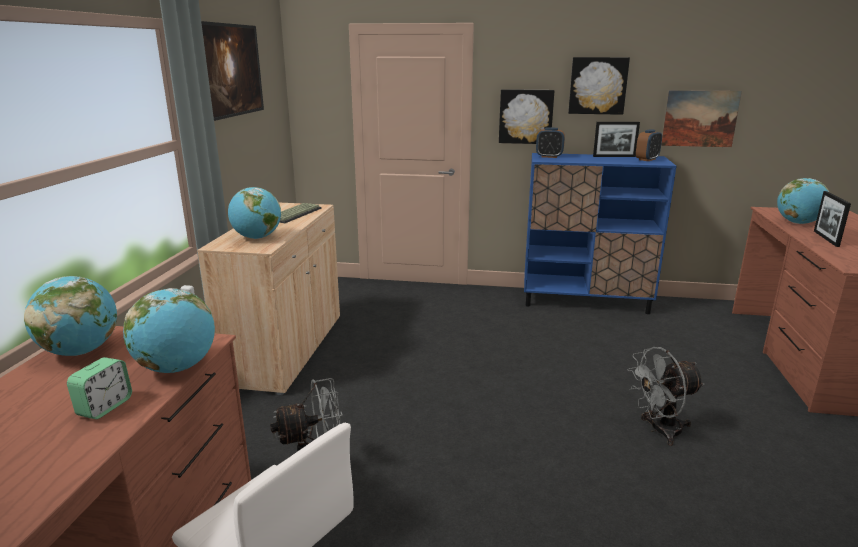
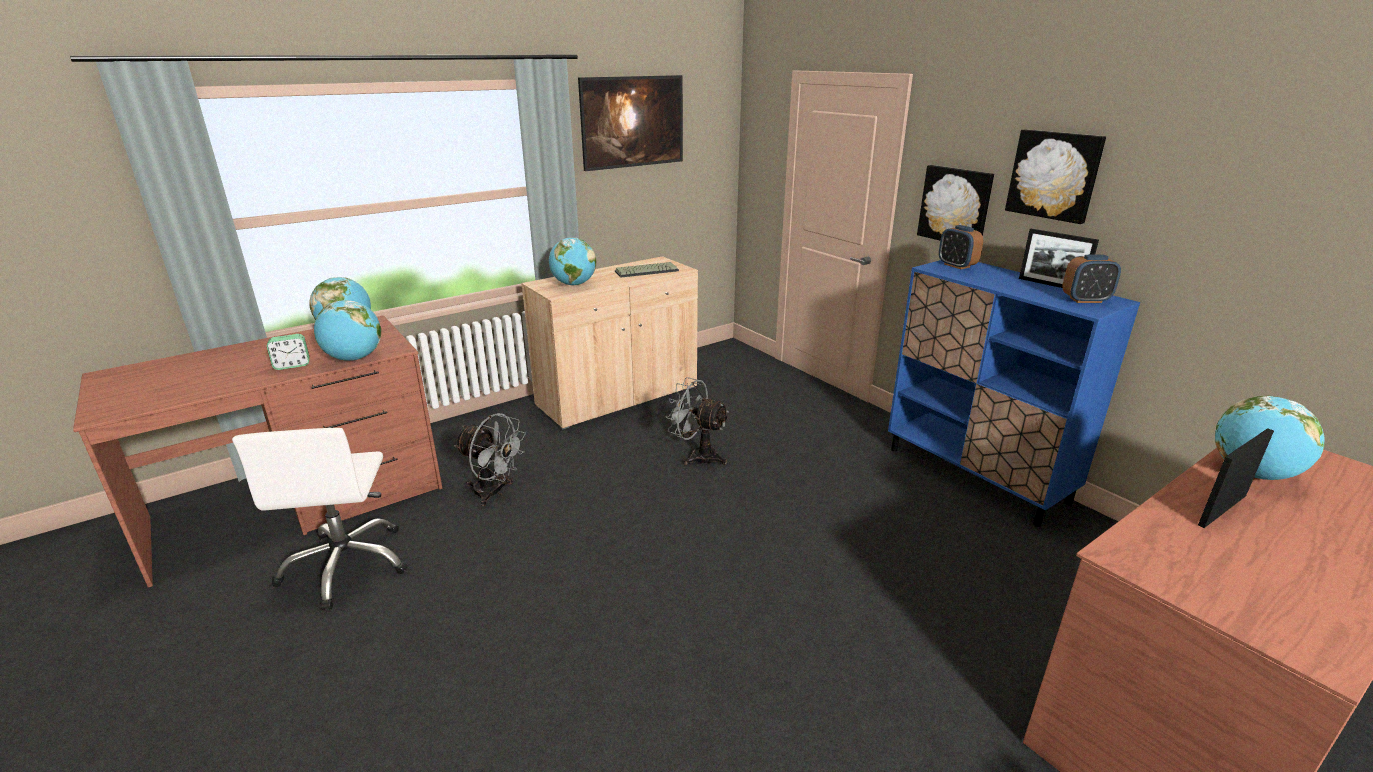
camera: 45 degrees right, 5 degrees up
(659, 430) = (789, 631): grey fan -> grey fan (697, 455)
(700, 118) = (1214, 253): picture -> none

